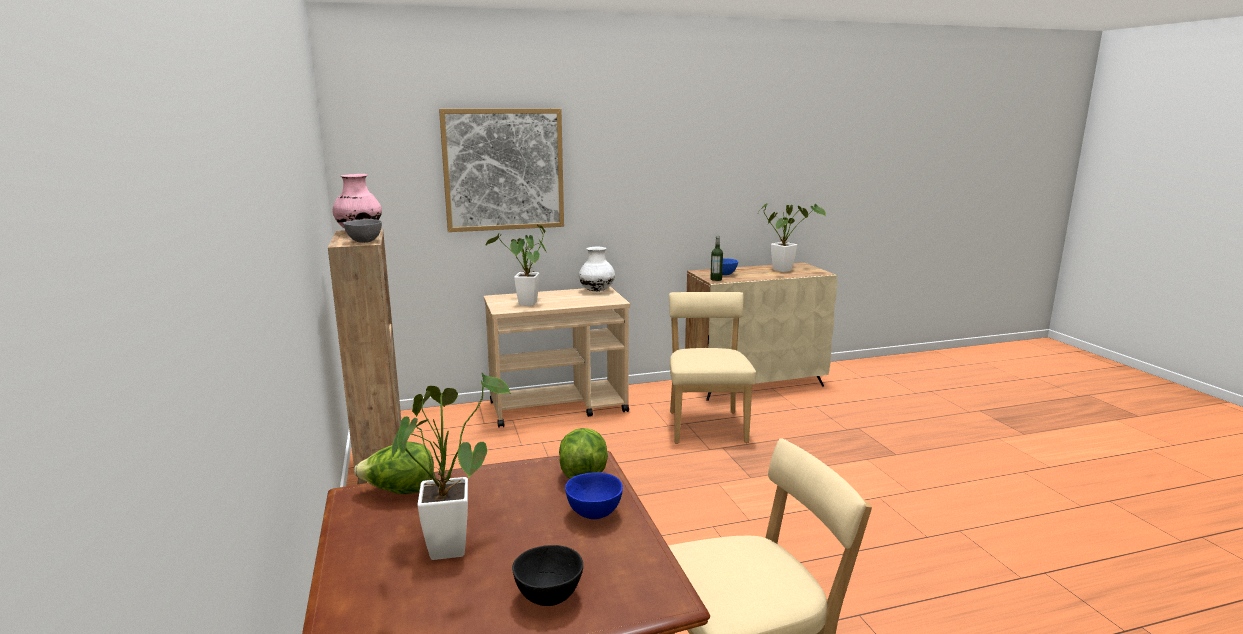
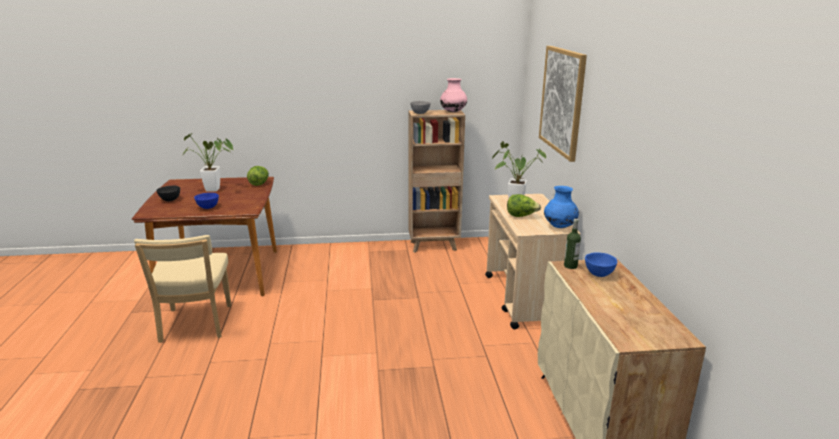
camera: 100 degrees right, 5 degrees up
(583, 473) = (241, 208): lettuce -> lettuce (521, 216)
(597, 291) = (559, 227): white vase -> blue vase
(706, 425) = (481, 366): beige chair -> none
(785, 270) = (638, 317): potted plant -> none

